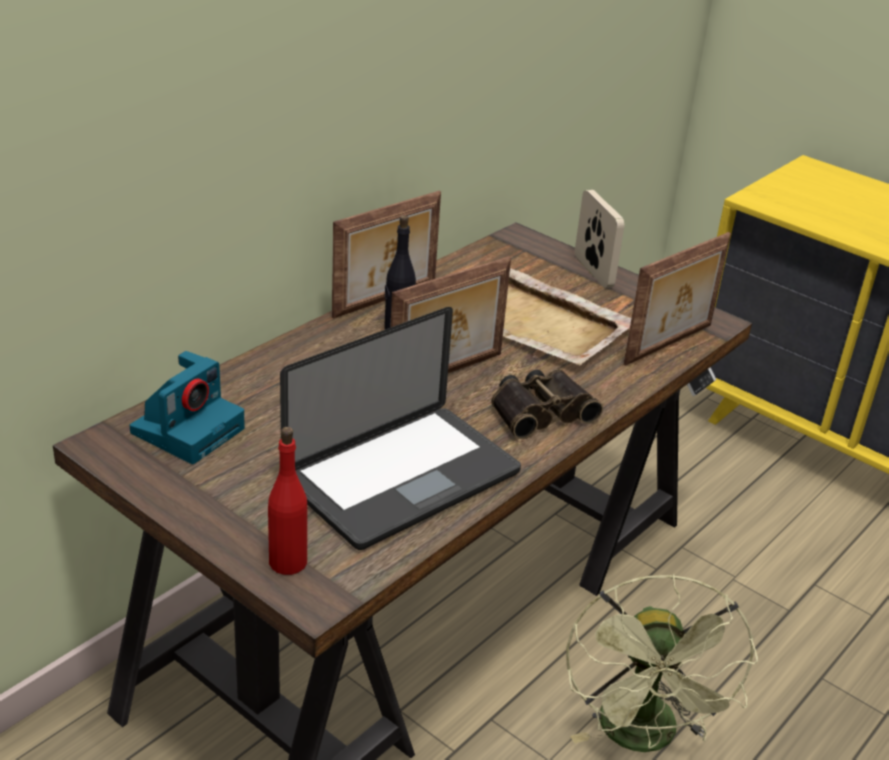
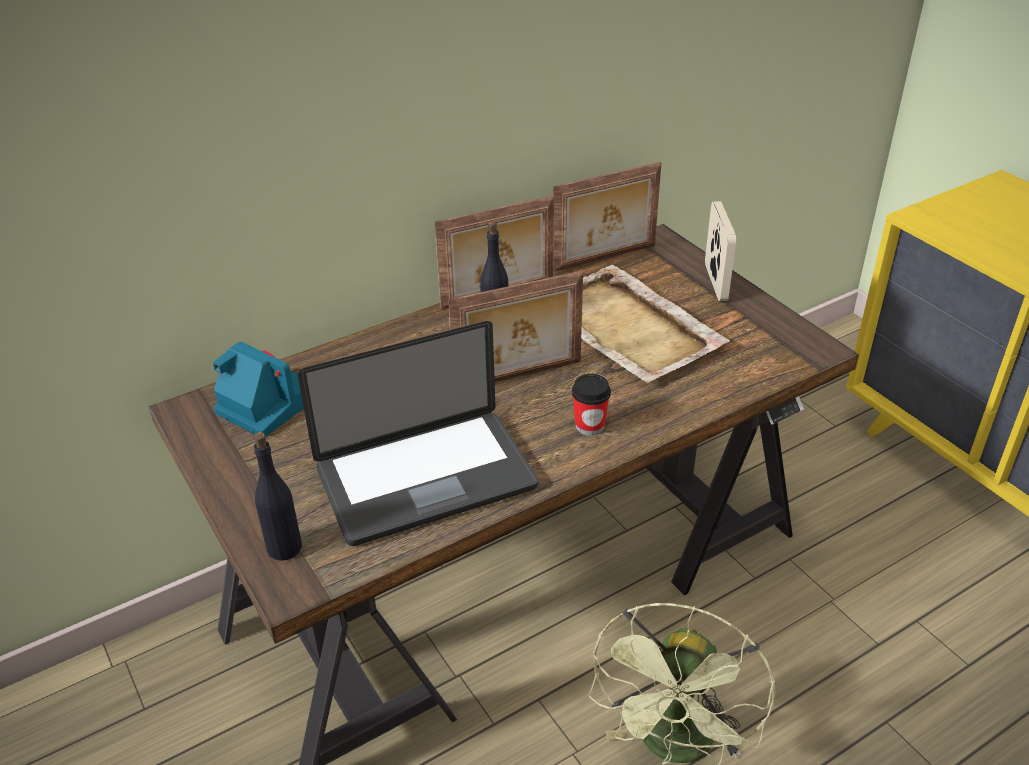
camera: 20 degrees right, 5 degrees up
(188, 429) = (264, 405): camera -> camera turned 105 degrees counterclockwise
(288, 562) = (285, 547): red bottle -> black bottle
(540, 411) = (589, 425): binoculars -> cup
(670, 345) = (757, 370): picture frame -> picture frame (605, 259)

